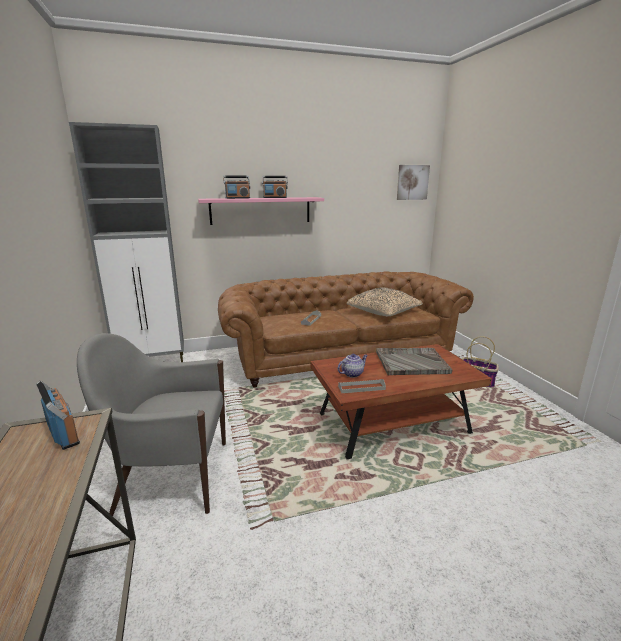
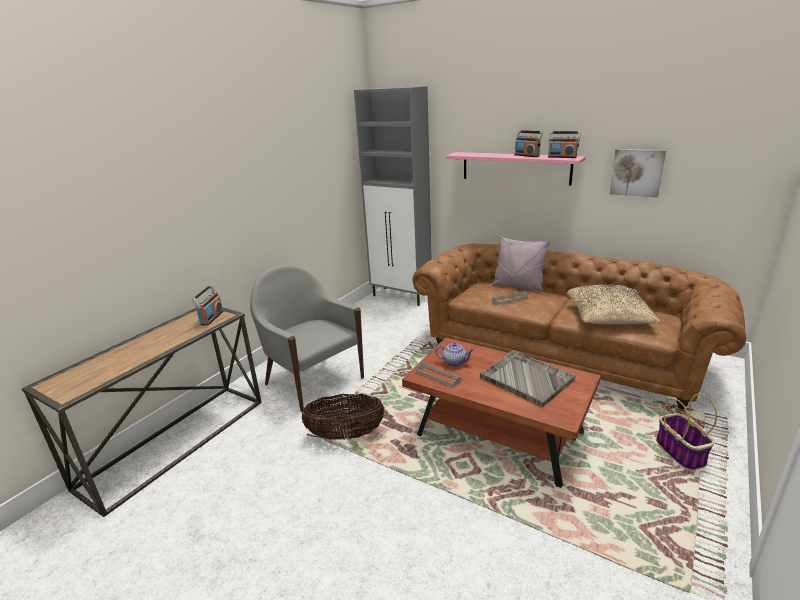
camera: 50 degrees right, 5 degrees up
(237, 198) = (486, 154): radio -> radio (562, 157)
(289, 501) = (346, 435): none -> basket
(296, 312) = (518, 287): none -> purple pillow
(412, 182) = (748, 141): picture -> picture (637, 172)

